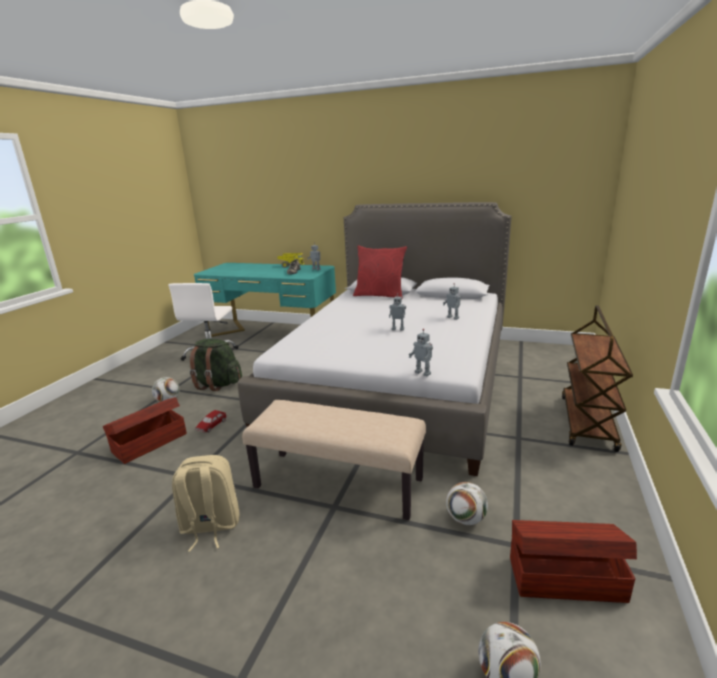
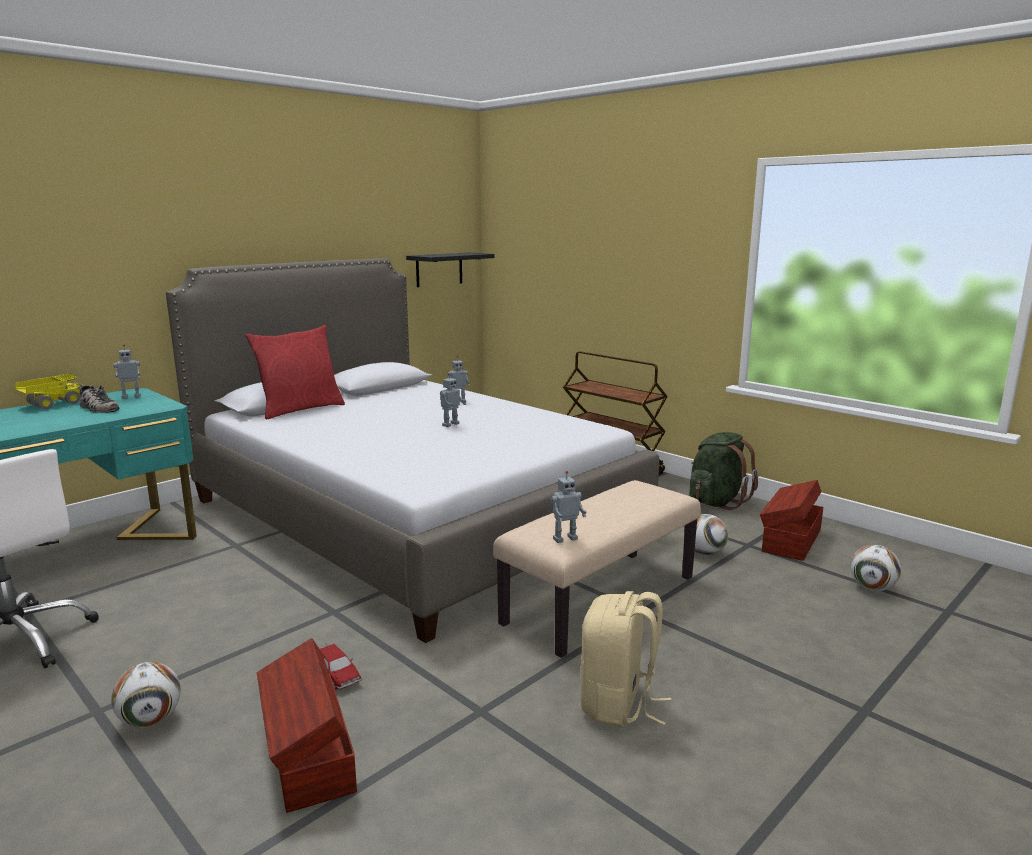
camera: 65 degrees left, 5 degrees down
(217, 384) = (176, 651): green backpack -> green backpack (716, 502)
(423, 373) = (589, 439): toy robot -> toy robot (564, 538)
(558, 212) = (439, 269): none -> black shelf

